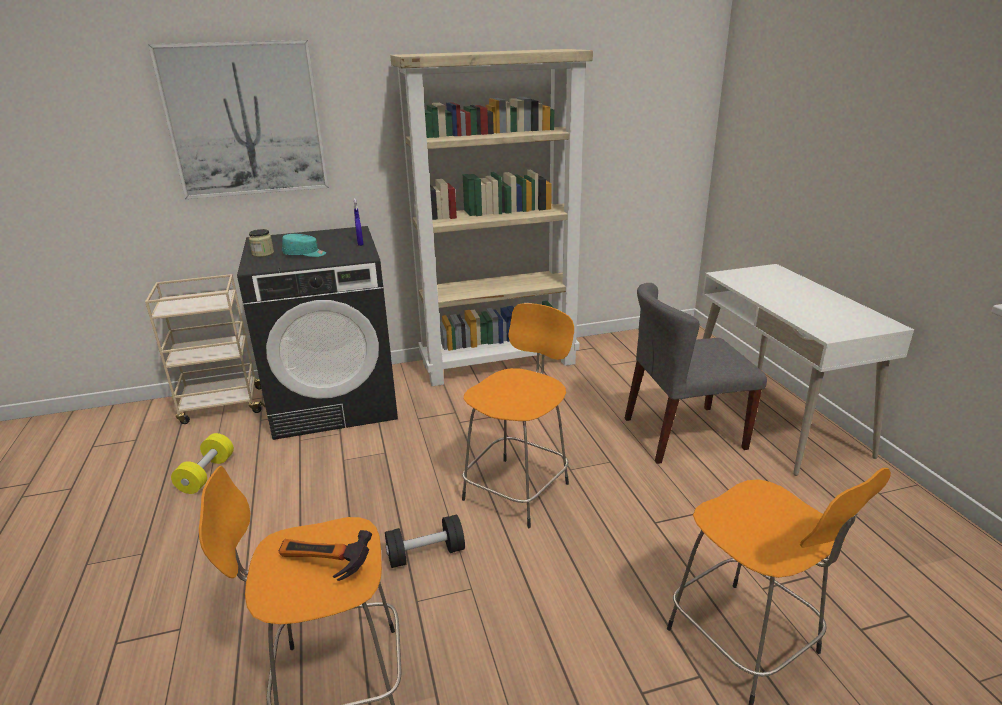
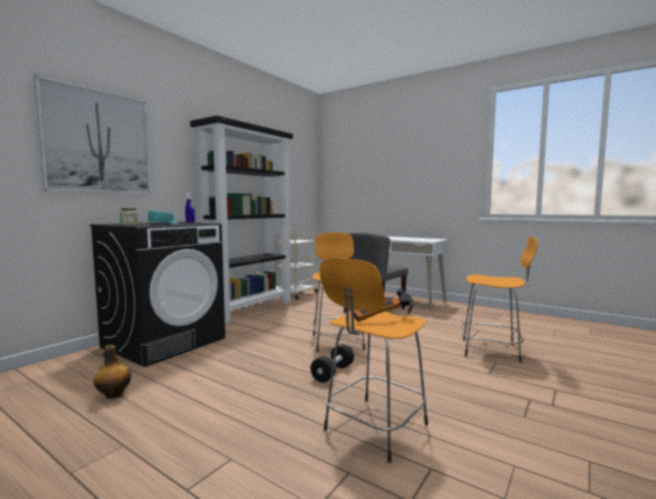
camera: 40 degrees left, 20 degrees down
(207, 474) = (113, 395): yellow dumbbell -> bottle
(222, 405) = (63, 366): beige cart -> beige cart (297, 294)
(499, 363) = (250, 309): beige bookcase -> black bookcase

